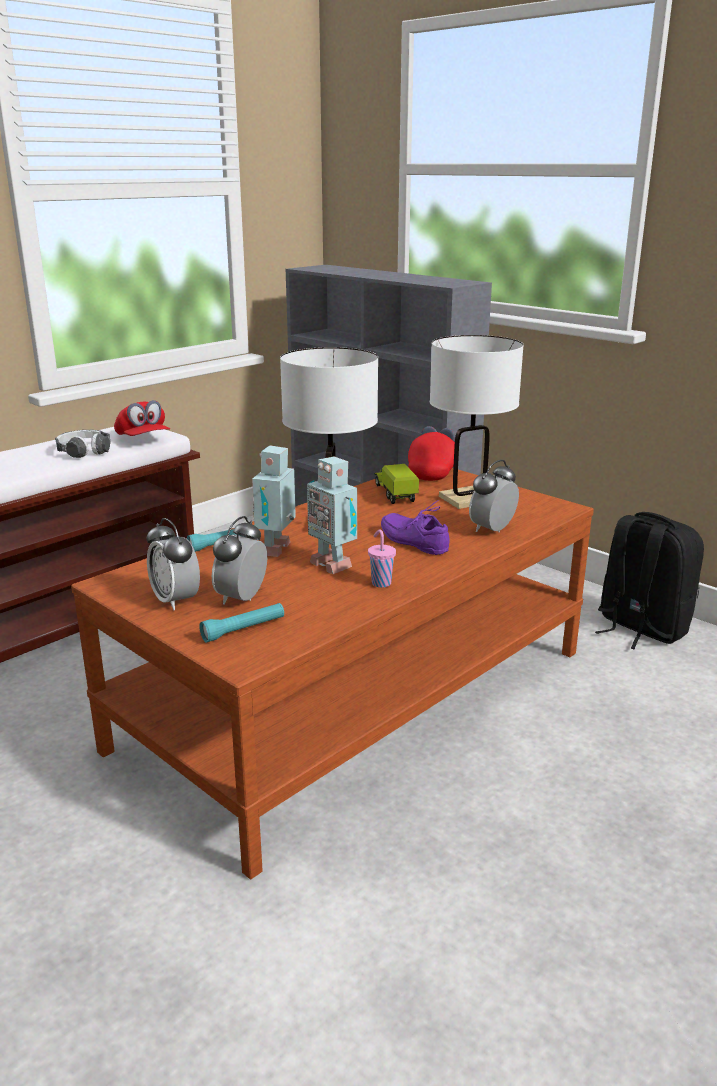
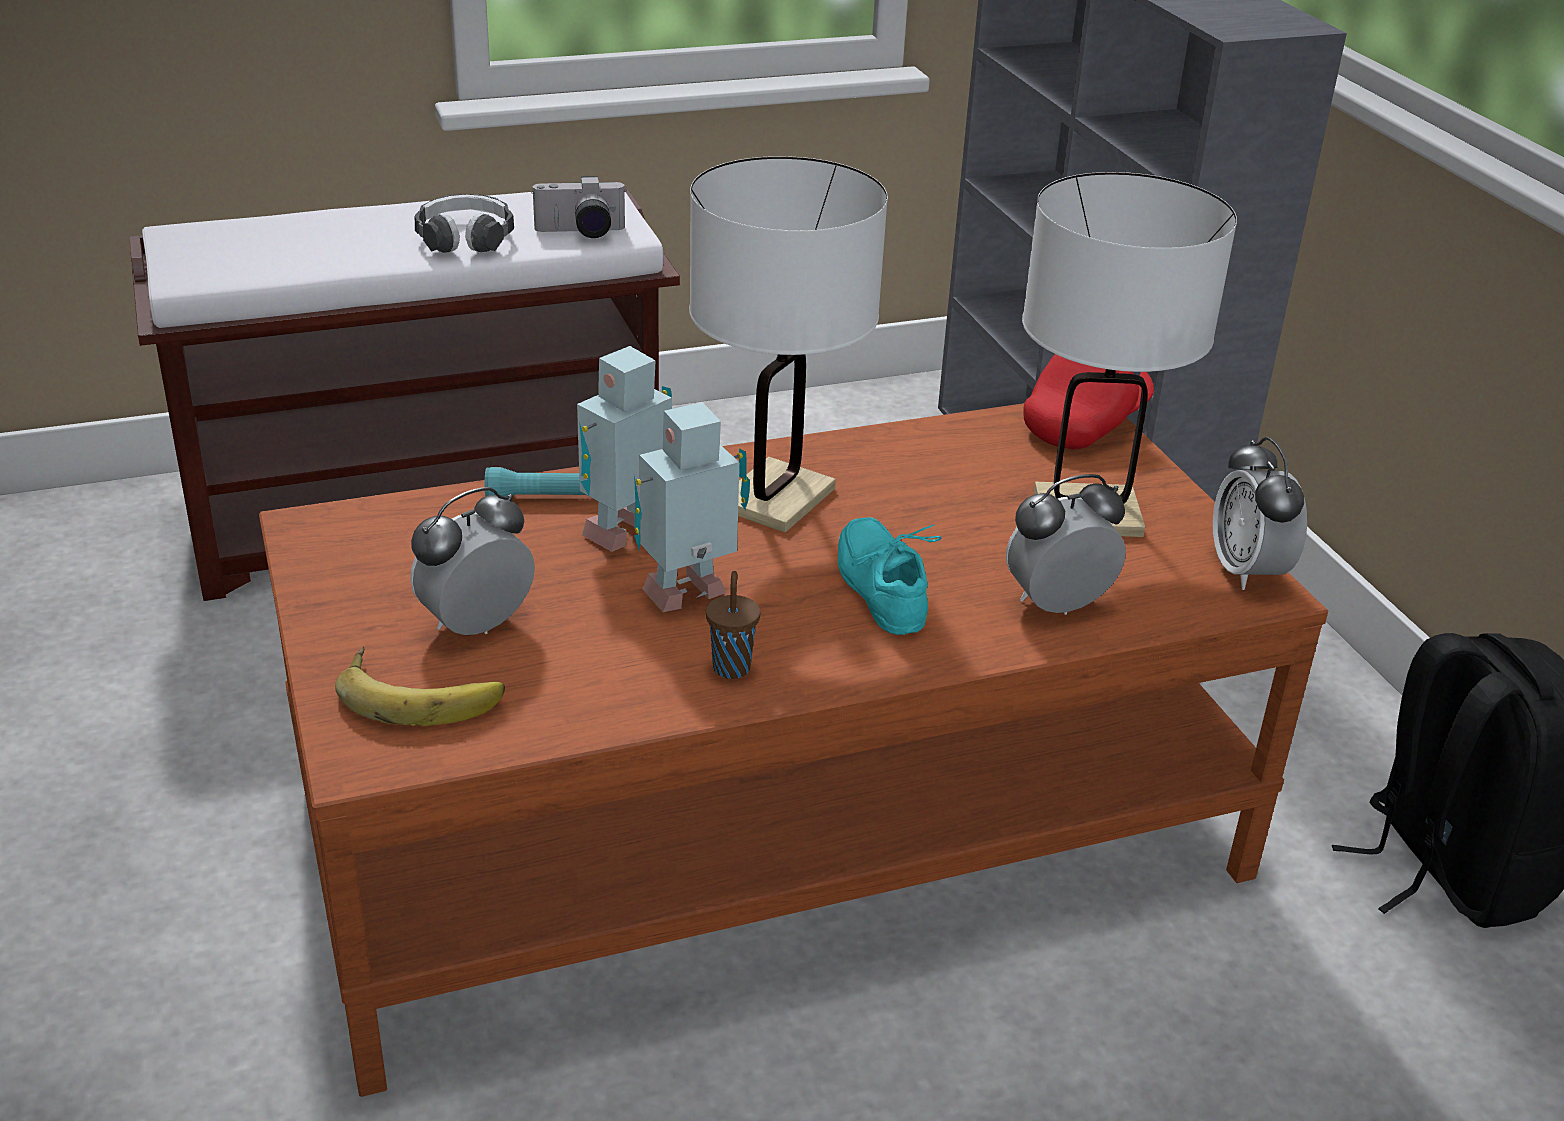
camera: 25 degrees right, 10 degrees up
(143, 439) = (580, 233): red cap -> camera
(175, 600) = (376, 596): alarm clock -> alarm clock (1247, 571)
(243, 630) = (421, 693): turquoise flashlight -> banana
(332, 564) = (690, 596): toy robot -> toy robot turned 75 degrees clockwise
(380, 583) = (731, 666): pink cup -> brown cup
(394, 493) = (956, 461): toy truck -> none
(415, 541) = (886, 588): purple shoe -> turquoise shoe

